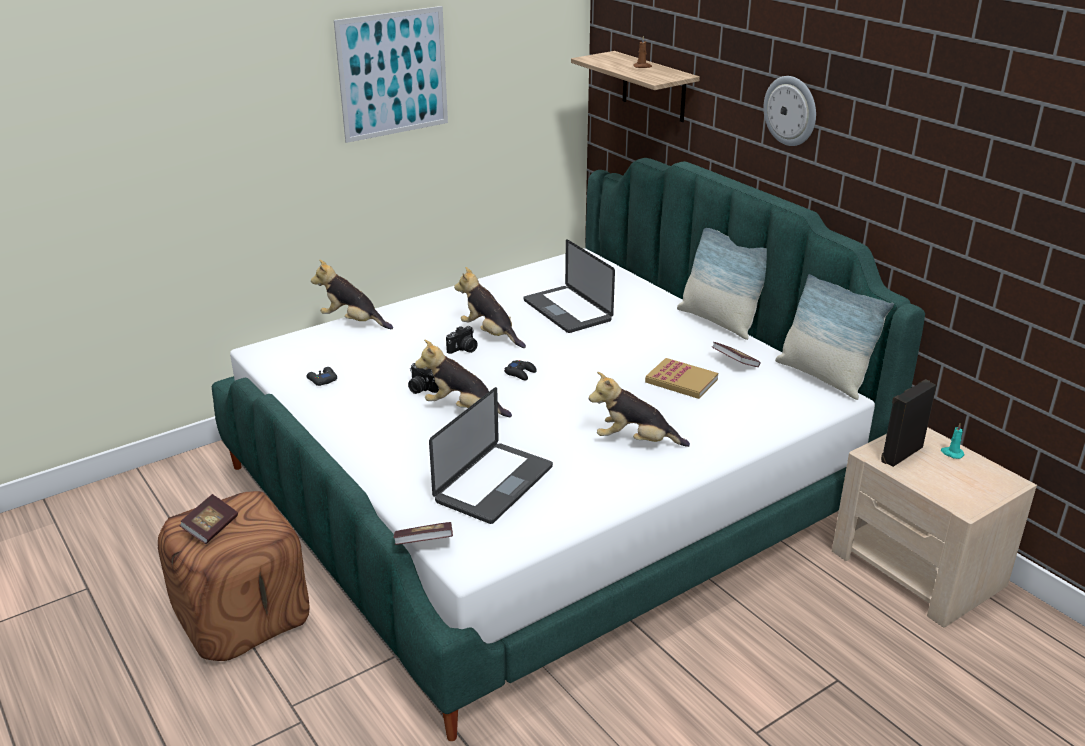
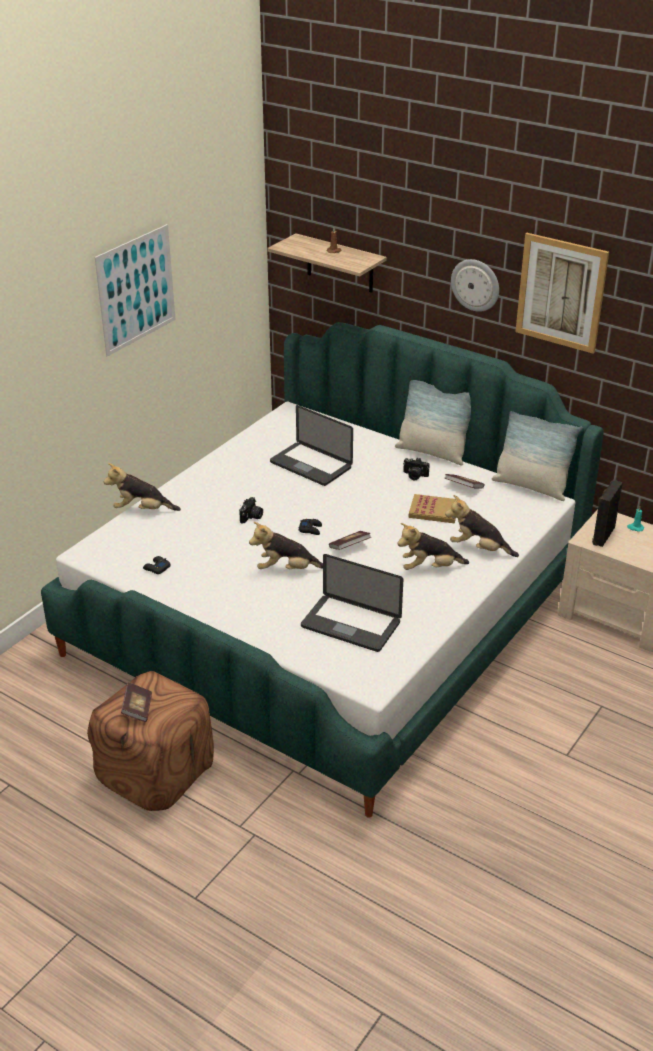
camera: 20 degrees left, 5 degrees up
(421, 388) = (242, 559): camera -> camera (414, 476)
(424, 544) = (332, 681): book -> book (349, 547)
(490, 334) = (263, 499): plush toy -> plush toy (478, 549)
(494, 484) = (350, 624): laptop -> laptop turned 105 degrees clockwise
(888, 120) = (561, 292): none -> picture

